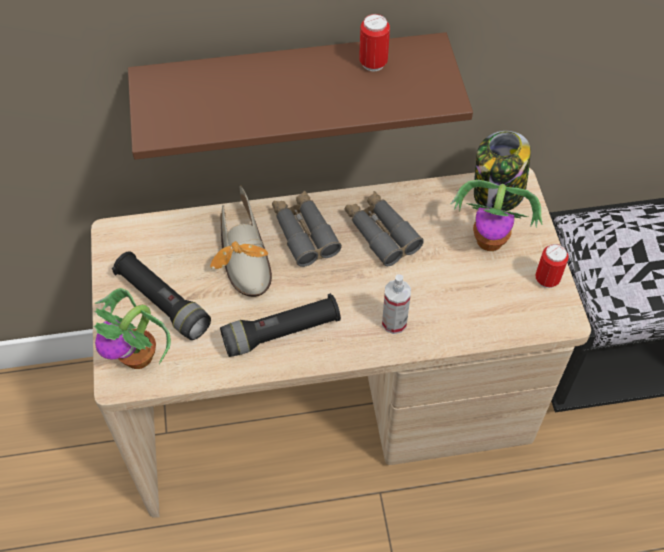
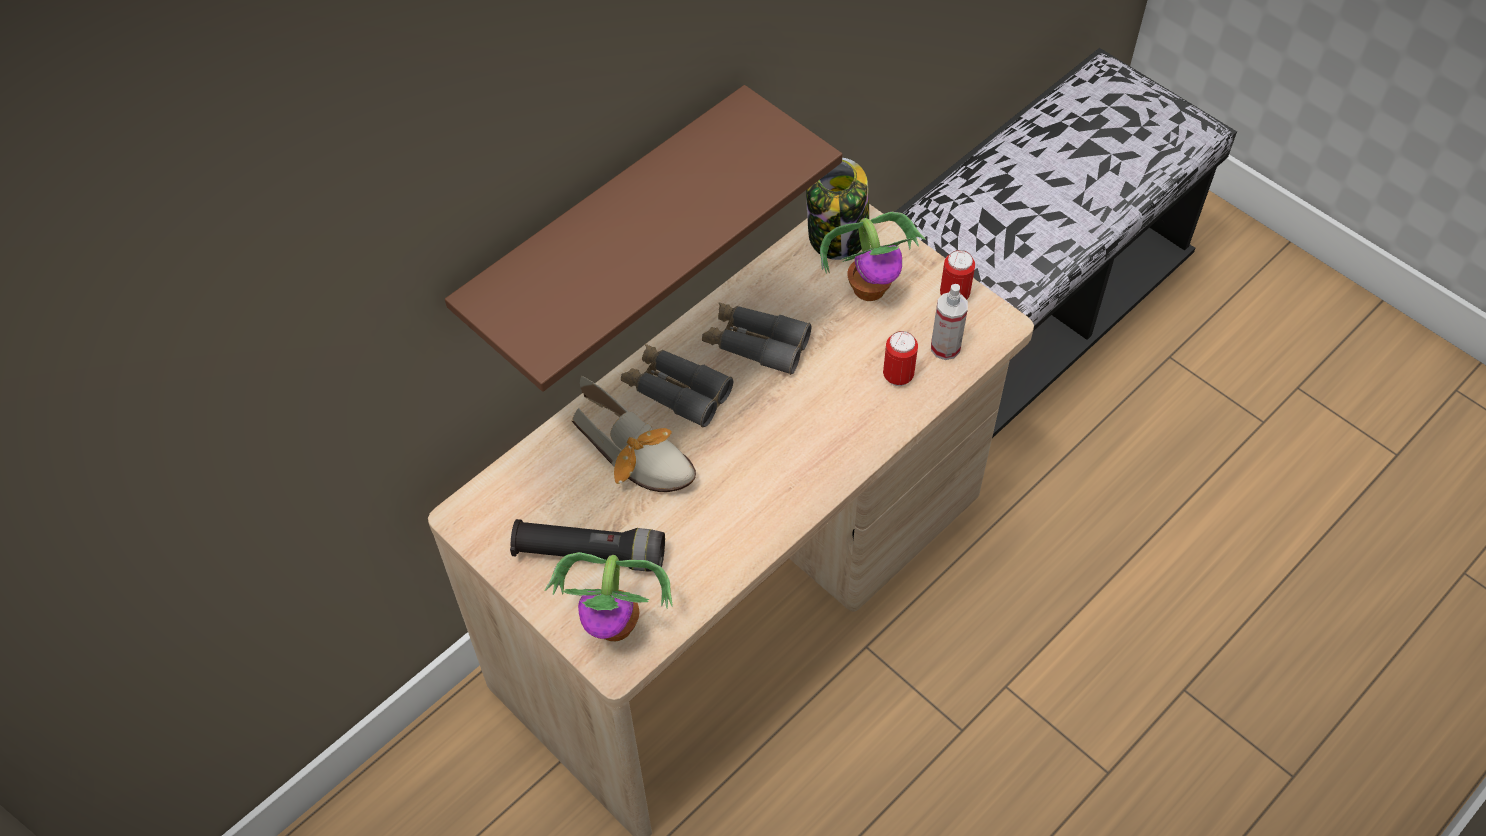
camera: 35 degrees left, 0 degrees up
(281, 333) = (743, 506): black flashlight -> none
(373, 63) = (703, 155): can -> can (898, 376)
(394, 323) = (846, 426): spray bottle -> spray bottle (945, 347)

